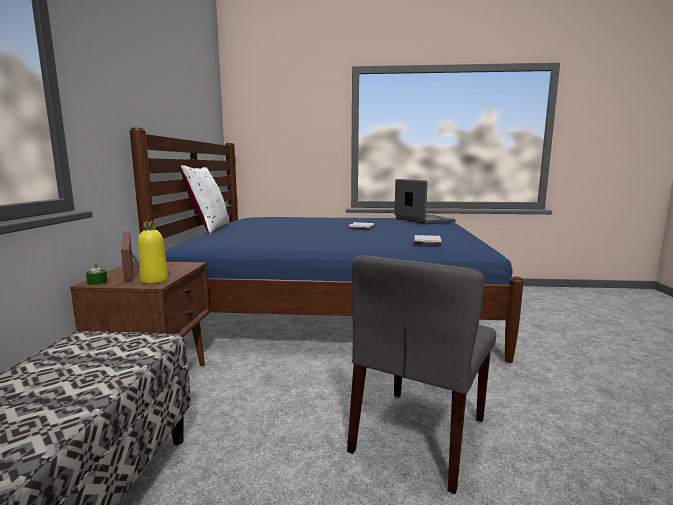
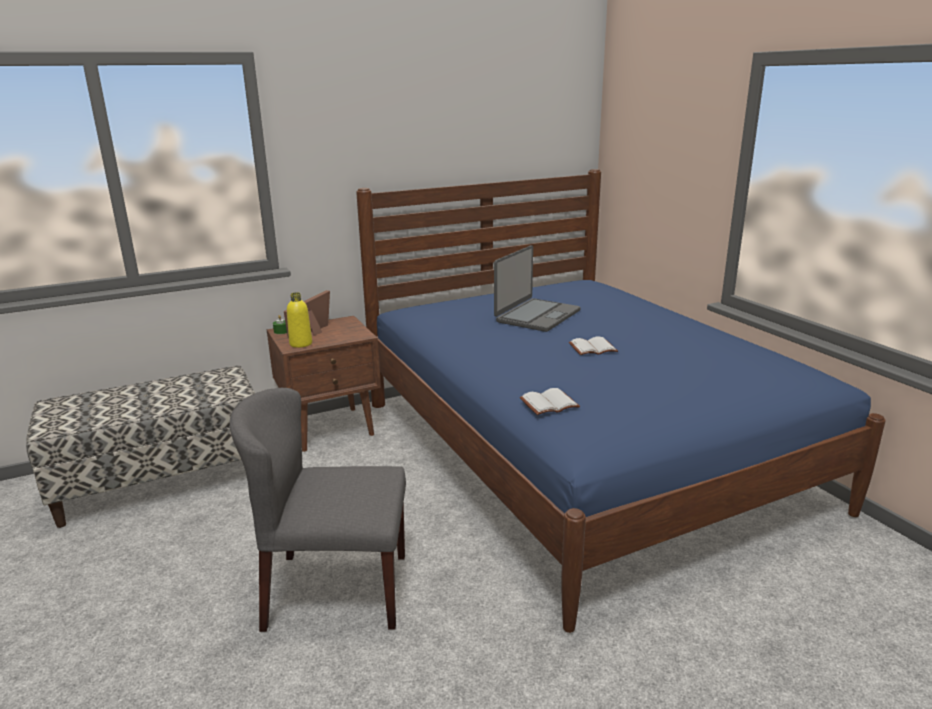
camera: 60 degrees right, 10 degrees up
(209, 228) = (489, 290): white pillow -> none
(423, 220) = (745, 367): laptop -> laptop (537, 316)

